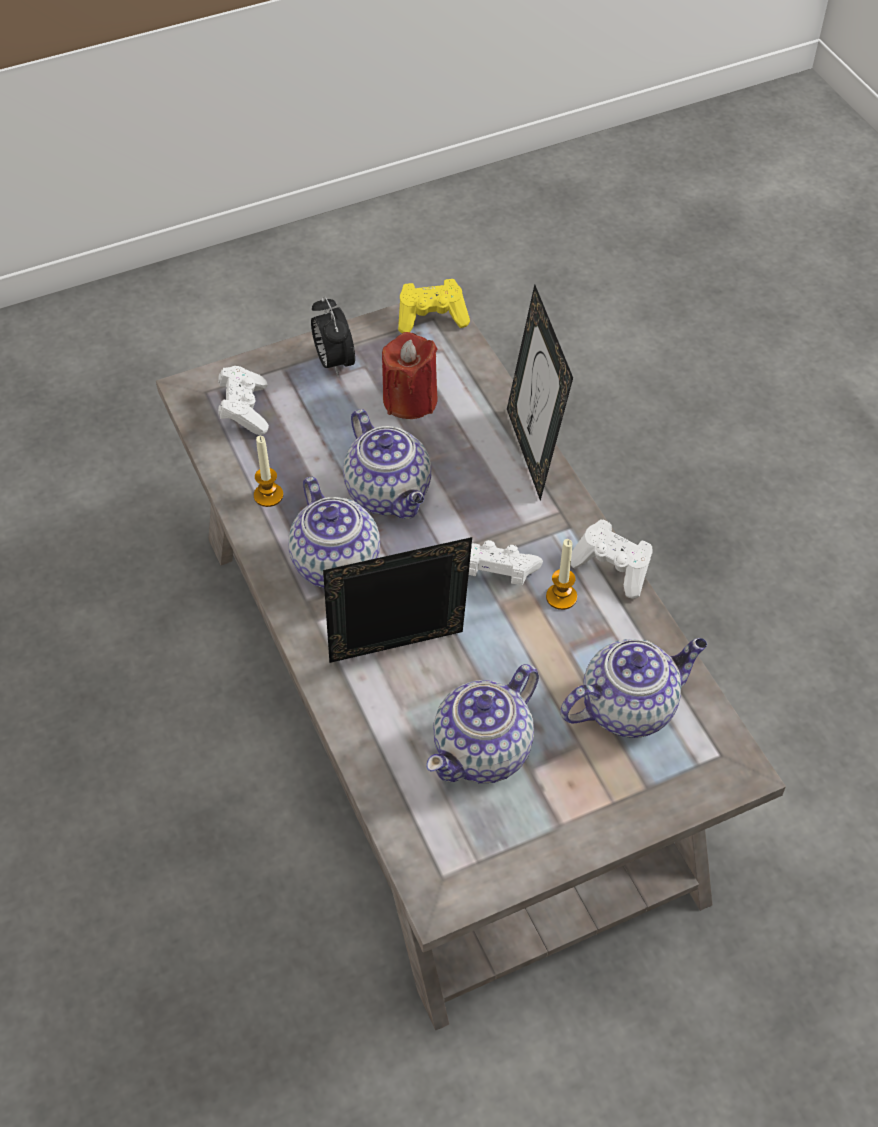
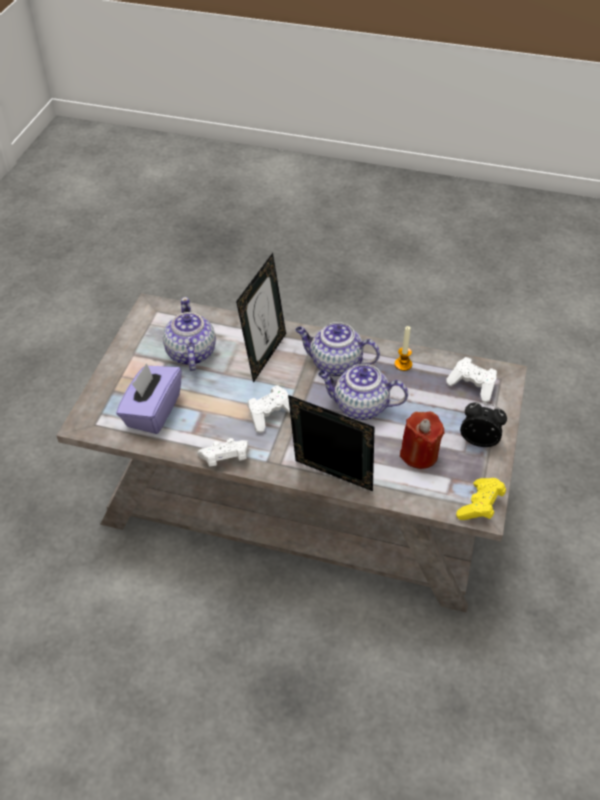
camera: 130 degrees right, 5 degrees down
(561, 597) = (231, 428): candle -> none
(629, 706) = (152, 411): teapot -> purple tissue box

